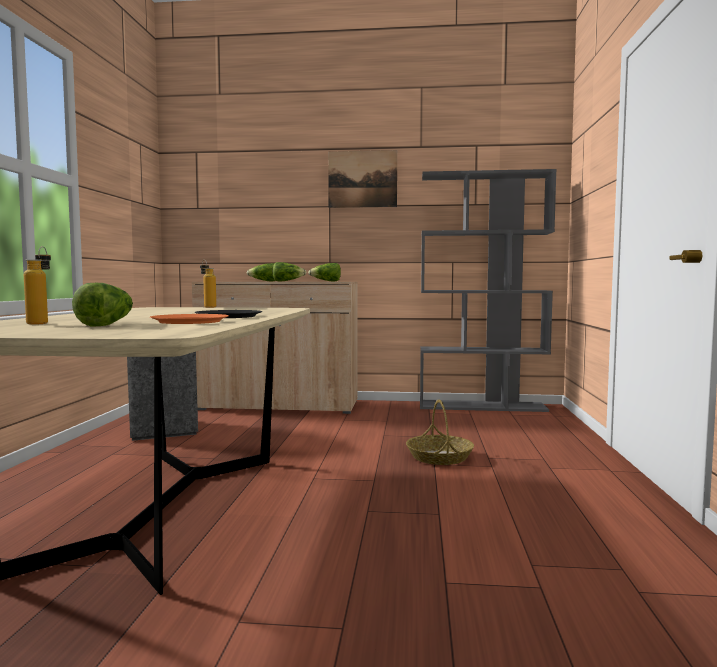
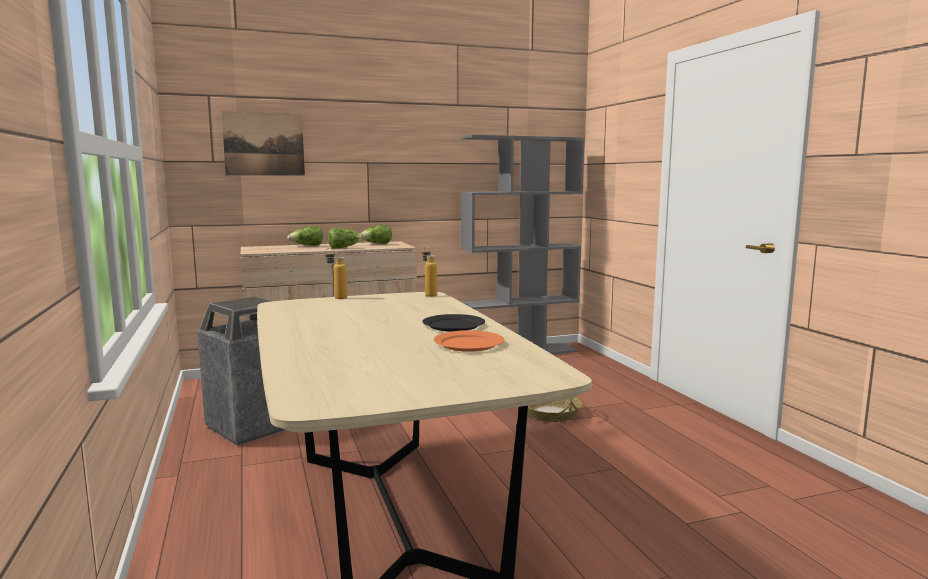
camera: 25 degrees left, 5 degrees up
(41, 323) = (347, 365): bottle -> bottle (429, 294)
(106, 325) = (426, 361): lettuce -> none
(362, 179) = (402, 135): picture -> picture (264, 144)

